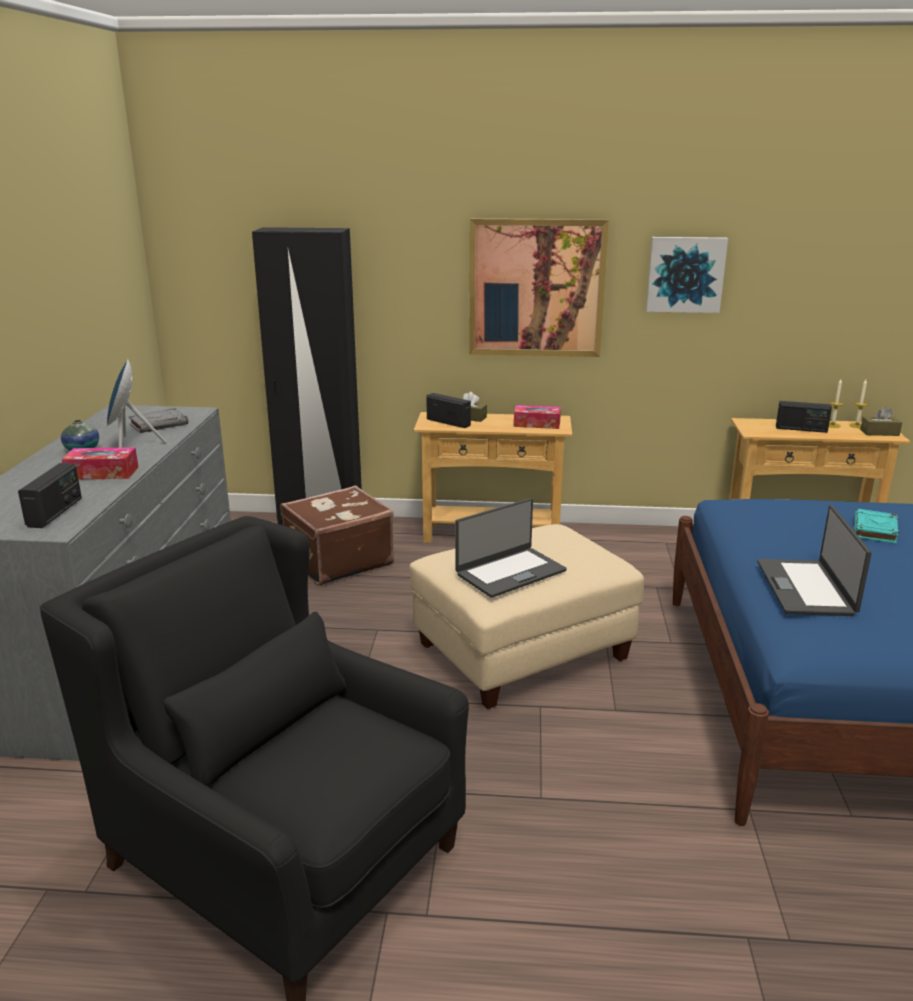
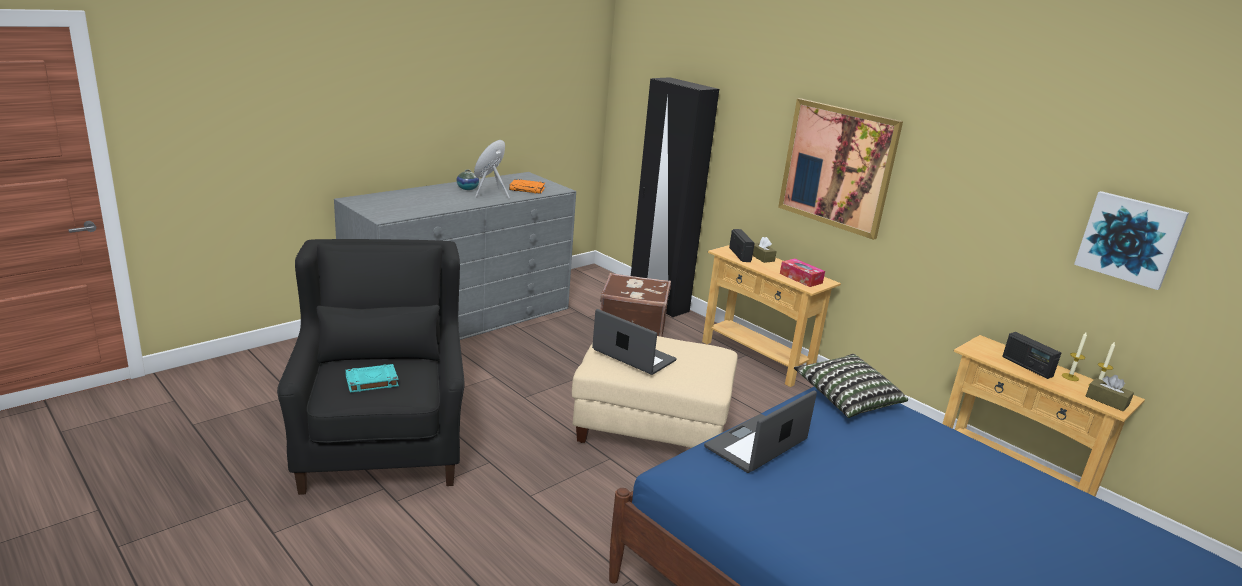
camera: 40 degrees right, 0 degrees up
(55, 512) = (398, 211): radio -> none
(102, 473) = (452, 202): tissue box -> none
(159, 424) = (527, 189): grey book -> orange book
(510, 572) = (633, 356): laptop -> laptop turned 150 degrees counterclockwise
(685, 274) = (961, 186): picture -> picture (1129, 239)
(766, 513) = (847, 399): none -> pillow
(875, 530) = (907, 448): turquoise book -> turquoise book (371, 381)

